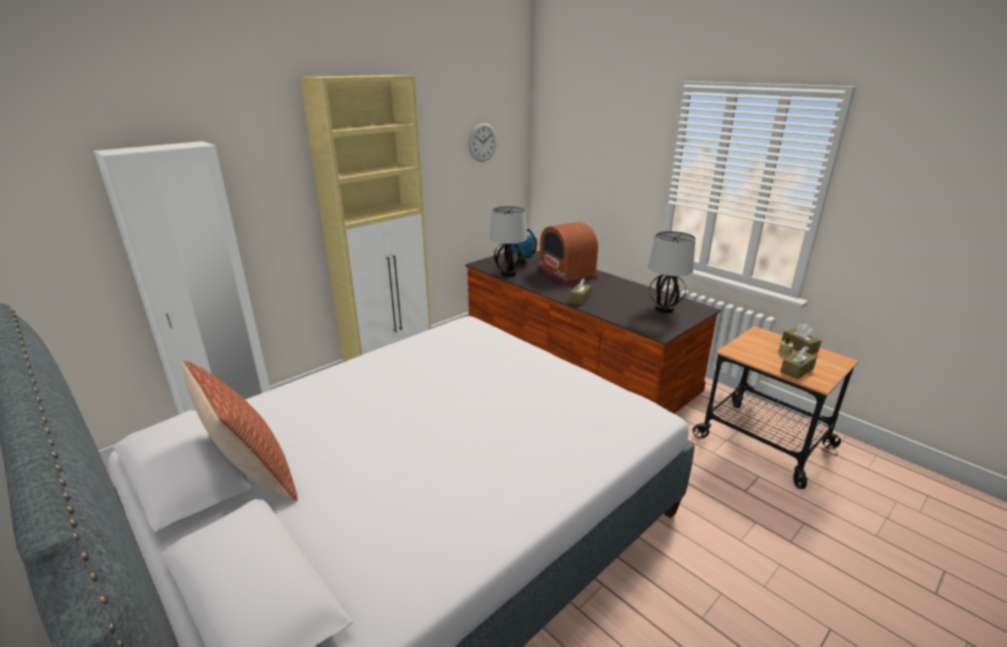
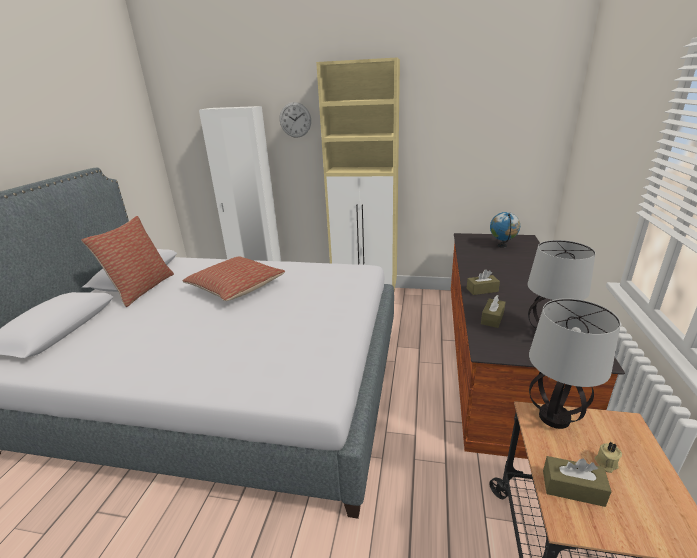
camera: 55 degrees right, 0 degrees up
(387, 400) = (236, 287): none -> pillow
(482, 142) = (501, 123): wall clock -> wall clock (295, 120)
(508, 273) = (469, 250): table lamp -> table lamp (555, 417)
(566, 273) = (520, 267): radio -> none
(799, 347) = (651, 475): brown tissue box -> brown tissue box (492, 318)

